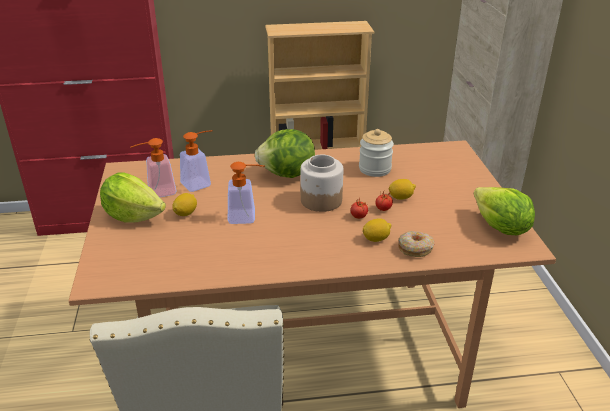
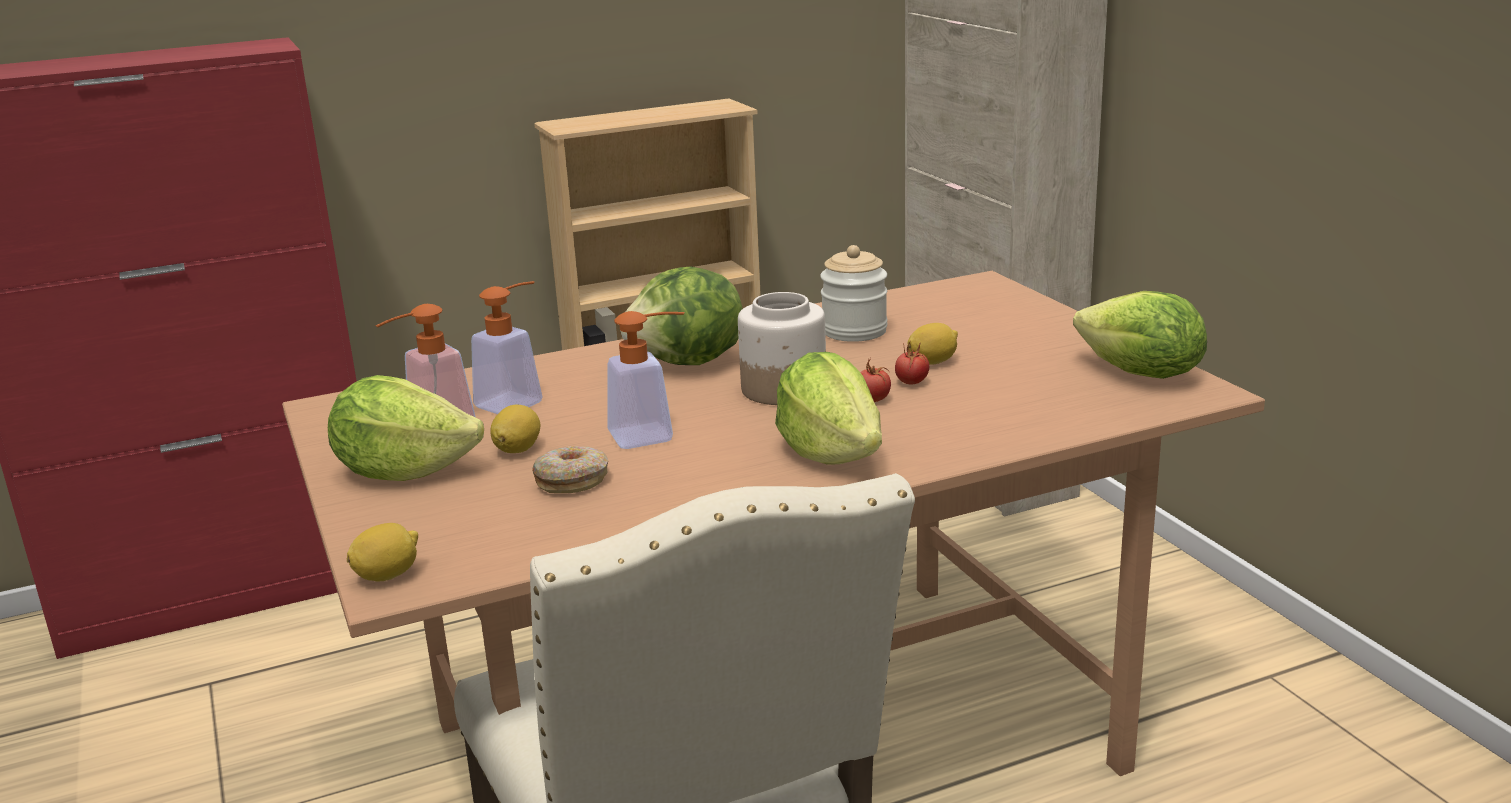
camera: 15 degrees left, 10 degrees down
(320, 247) = (831, 453): none -> lettuce
(376, 239) = (929, 425): lemon -> lemon (388, 575)
(415, 248) = (1011, 426): donut -> donut (572, 481)

